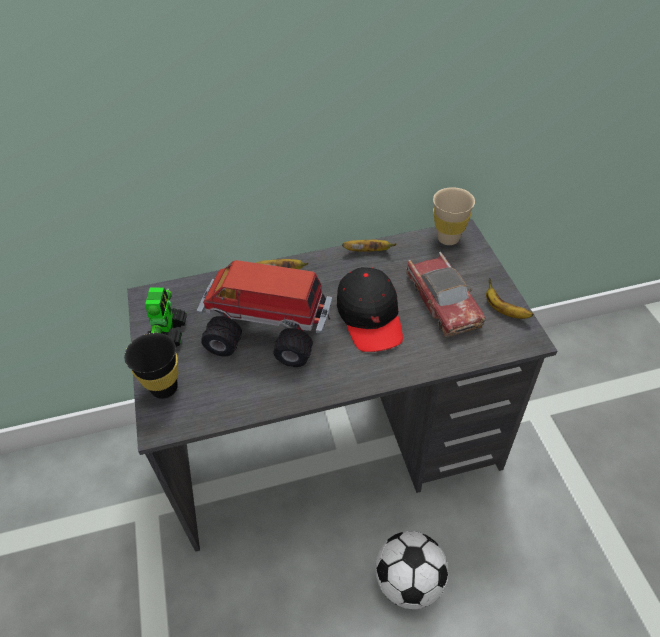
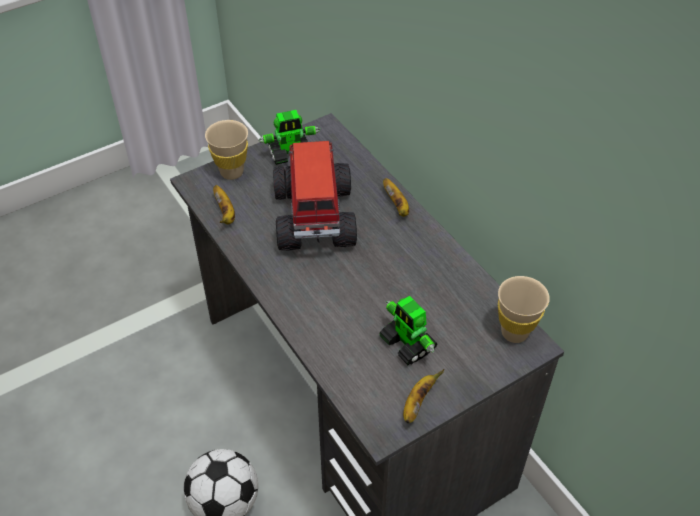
camera: 70 degrees right, 0 degrees up
(164, 388) = (232, 172): black cup -> beige cup
(368, 251) = (457, 265): banana -> banana (225, 213)
(370, 317) = (362, 288): black cap -> none
(442, 302) = (408, 344): toy car -> toy robot

